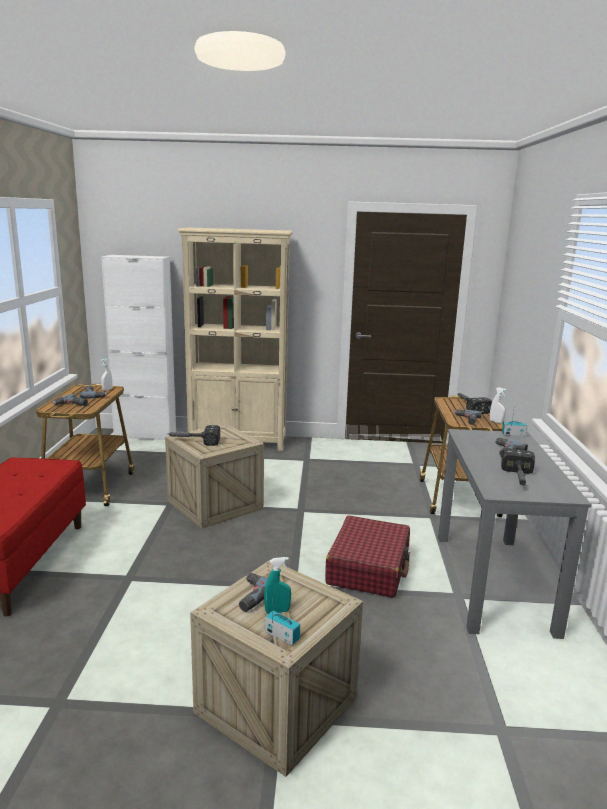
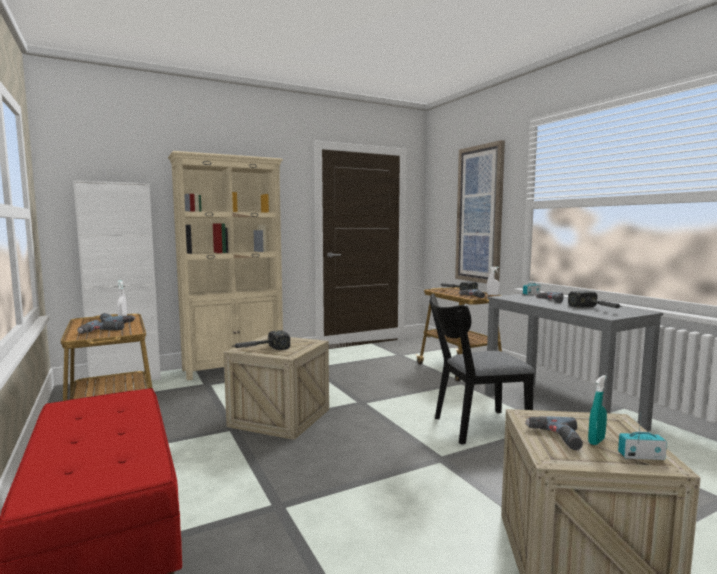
camera: 30 degrees left, 10 degrees down
(369, 568) = (474, 427): red suitcase -> black chair
(530, 310) = (480, 214): none -> picture

